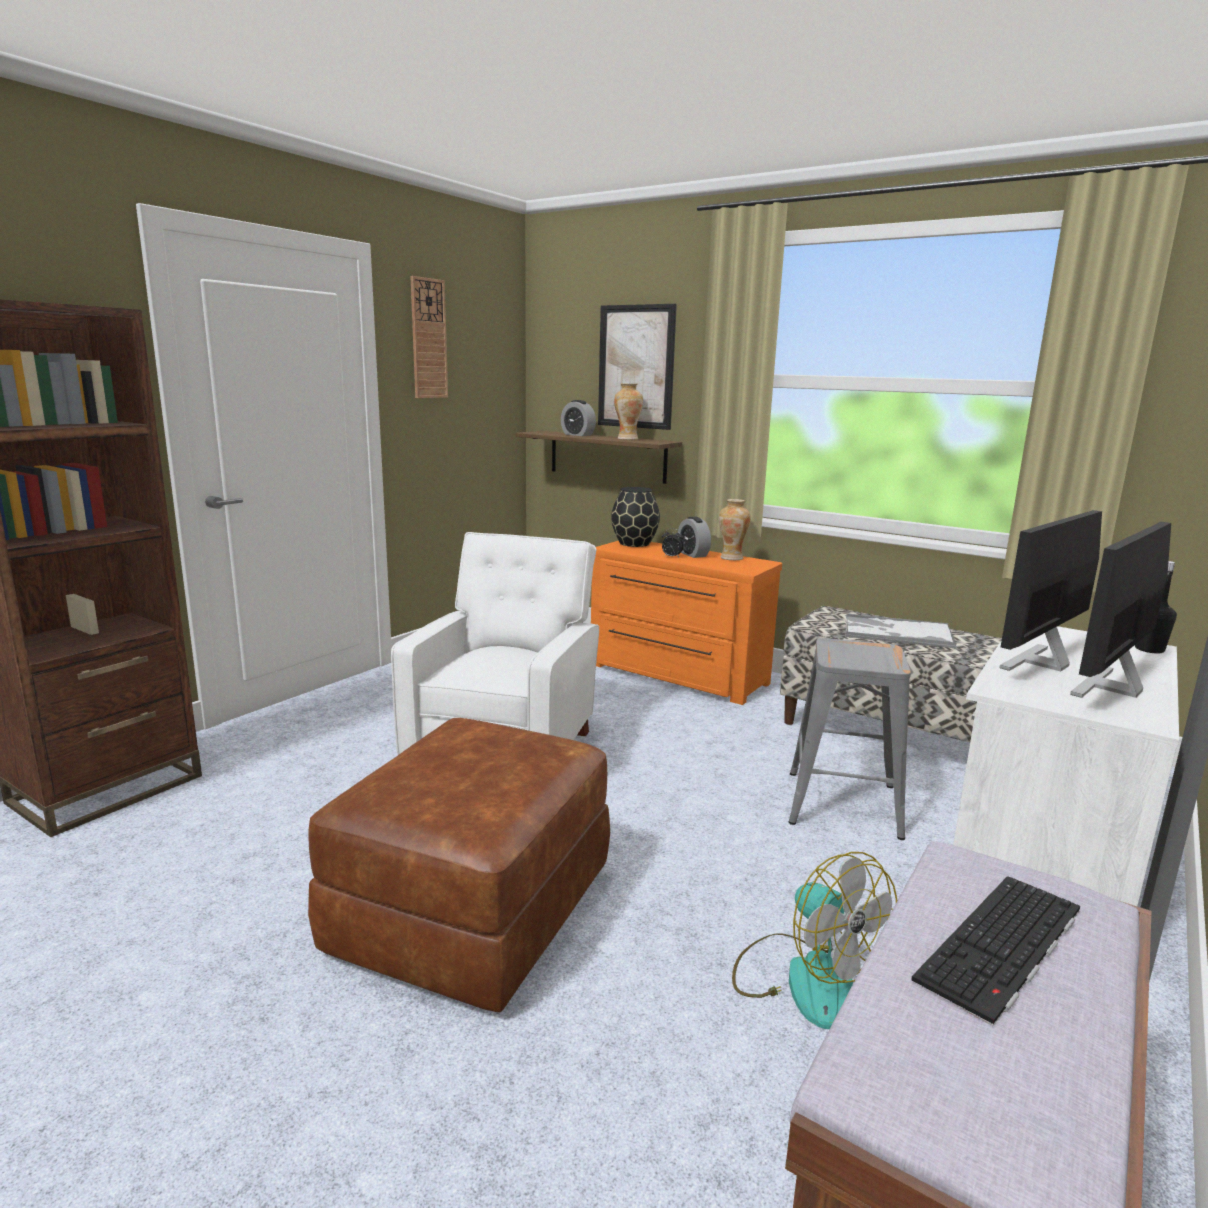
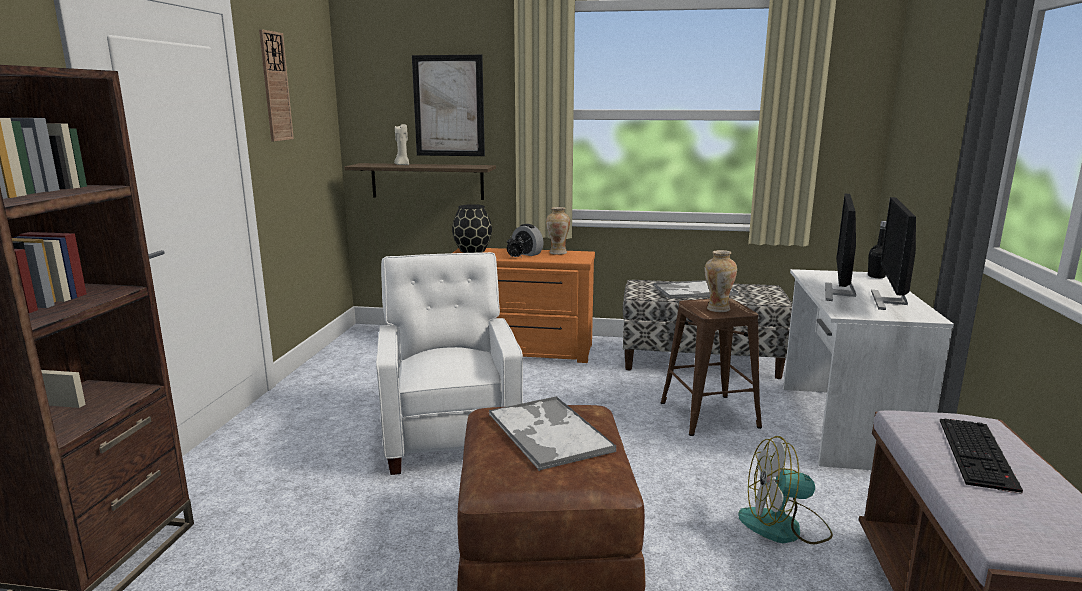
camera: 25 degrees left, 0 degrees up
(485, 759) = (548, 432): none -> tray
(577, 435) = (402, 165): alarm clock -> beige candle
(627, 439) = (451, 166): vase -> vase (717, 309)
(804, 977) = (784, 526): fan -> fan turned 150 degrees clockwise
(841, 803) = (708, 414): grey stool -> brown stool

